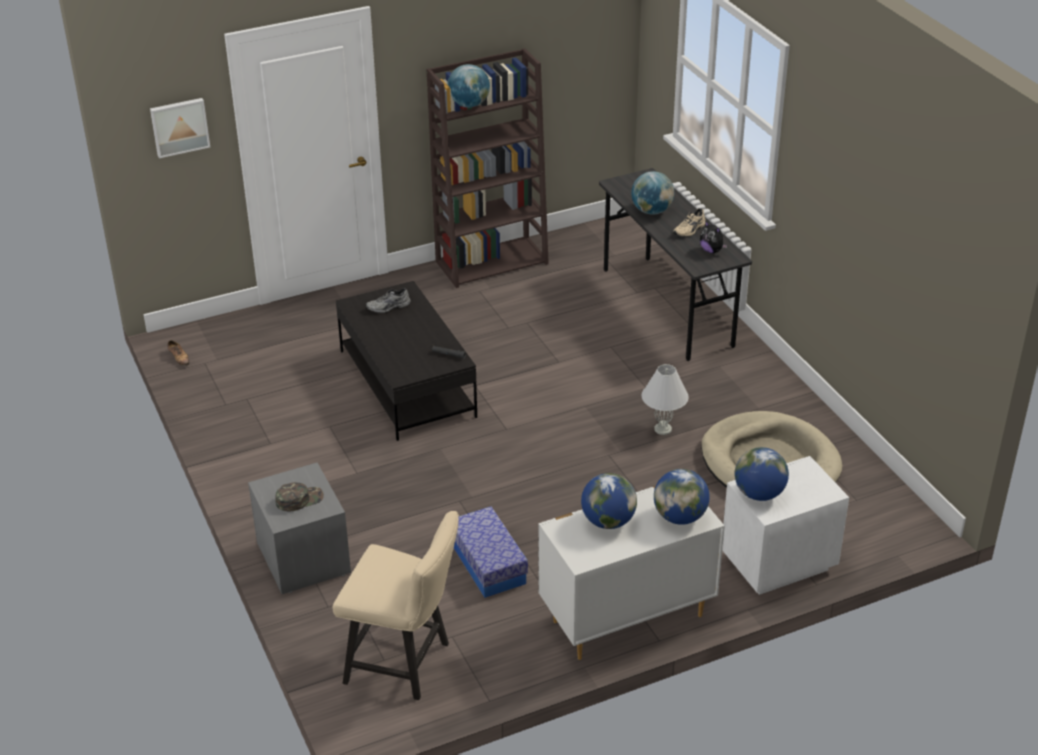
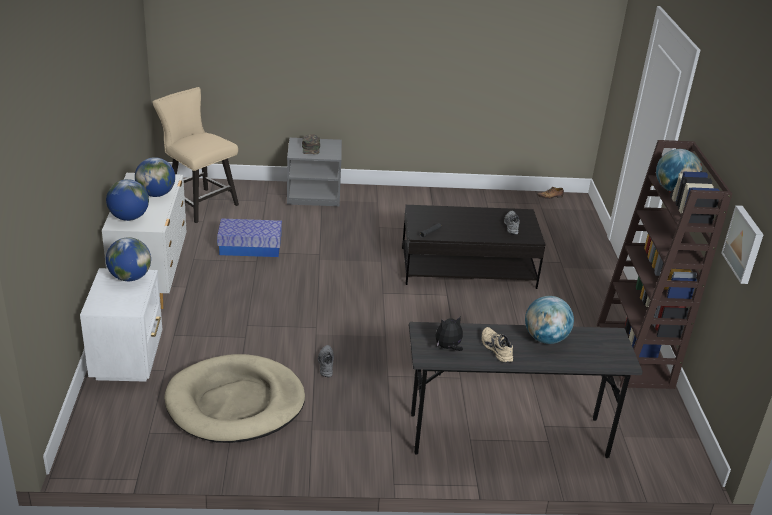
camera: 110 degrees right, 5 degrees down
(179, 126) = (630, 58): picture -> picture (745, 244)
(405, 664) = (199, 203): beige chair -> beige chair turned 90 degrees clockwise
(663, 429) = (325, 364): white table lamp -> grey shoe

